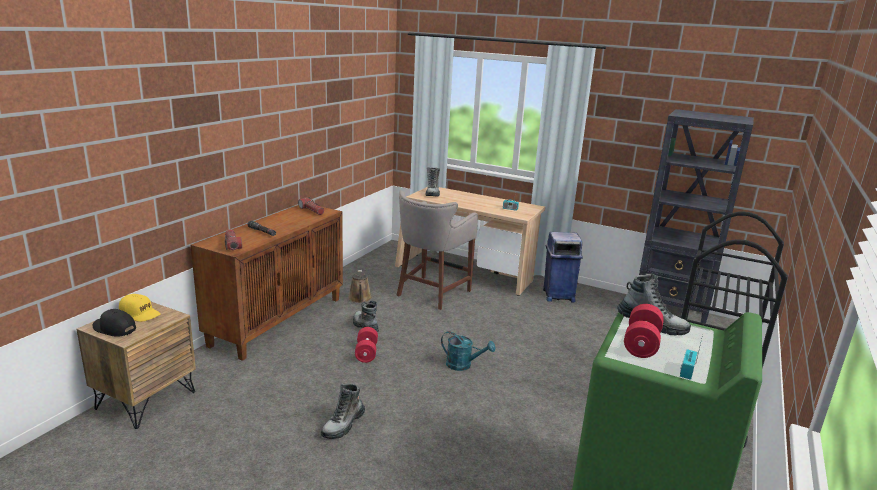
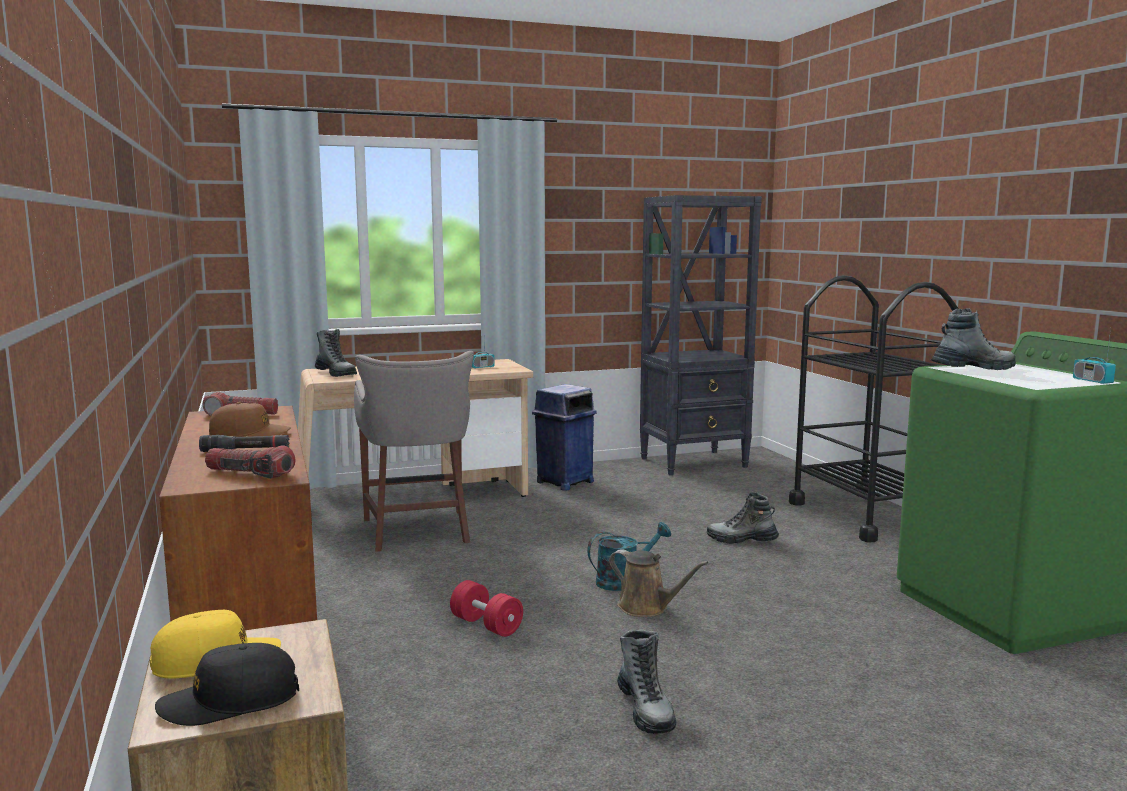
camera: 45 degrees left, 10 degrees down
(284, 223) = (249, 434): none -> brown cap
(360, 299) = (330, 575): brown watering can -> brown watering can (647, 607)
(365, 327) = (414, 600): boot -> boot (741, 540)
(641, 344) = (1017, 378): red dumbbell -> none

